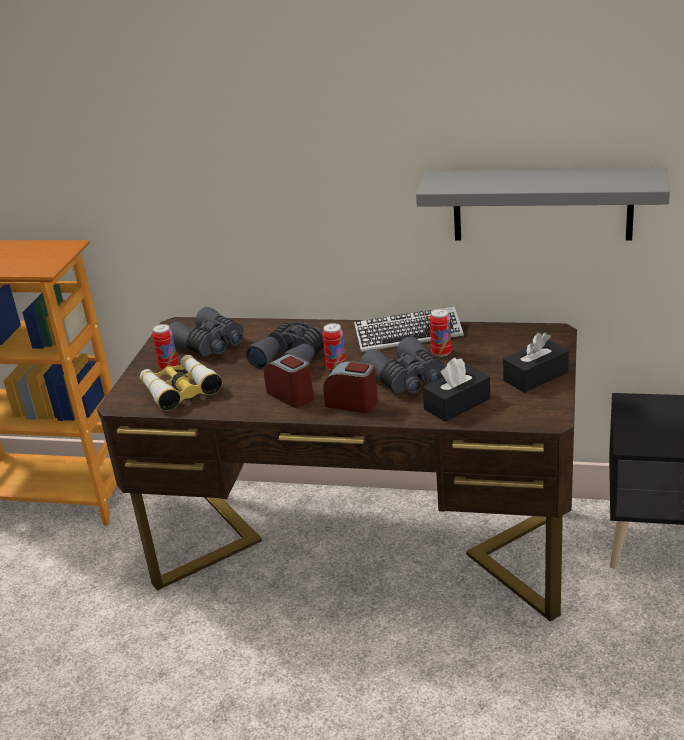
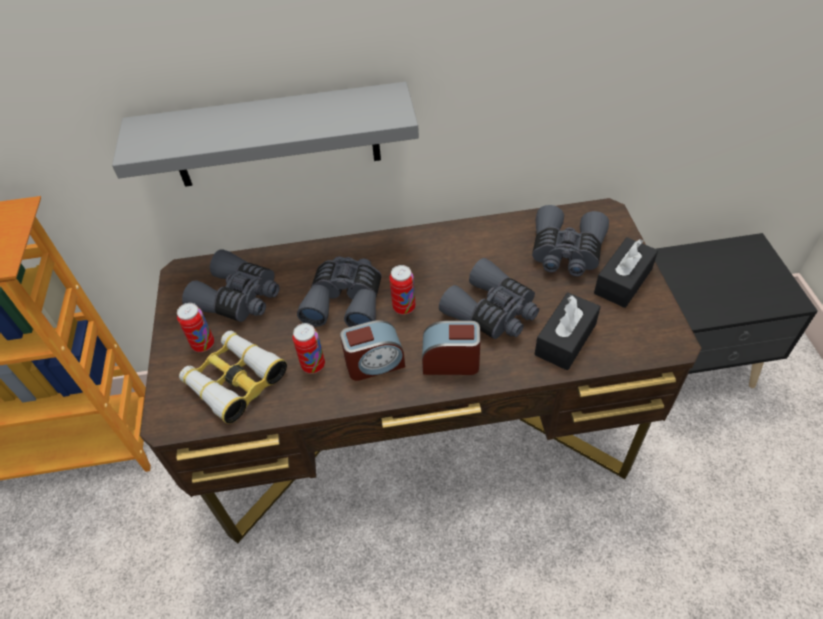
camera: 20 degrees left, 20 degrees up
(291, 395) = (374, 363): alarm clock -> alarm clock turned 135 degrees clockwise
(408, 335) = (459, 244): keyboard -> none
(441, 353) = (507, 263): can -> can (313, 365)
(498, 352) = (566, 252): none -> grey binoculars
(542, 204) = (602, 81): grey shelf -> grey shelf (275, 137)

